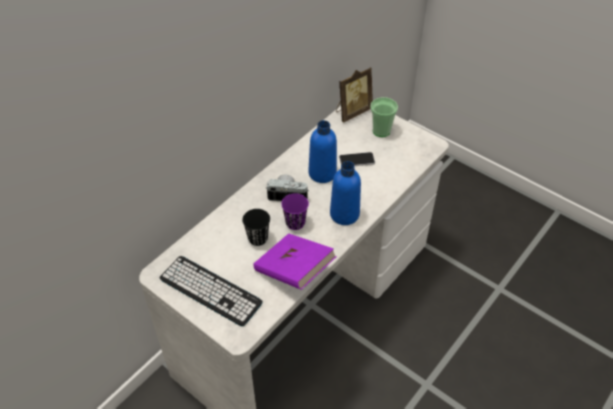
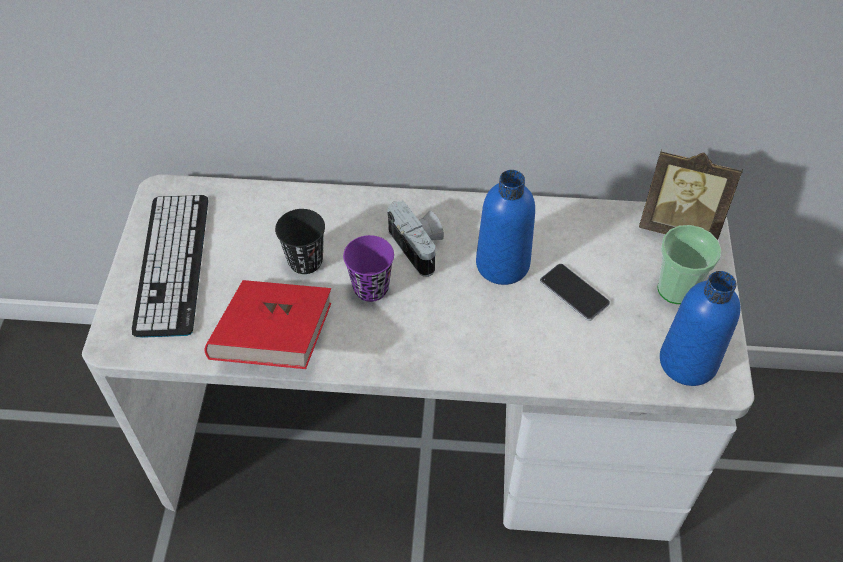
camera: 55 degrees right, 5 degrees up
(294, 271) = (275, 340): purple book -> red book
(344, 214) = (441, 341): blue bottle -> blue bottle (688, 362)

